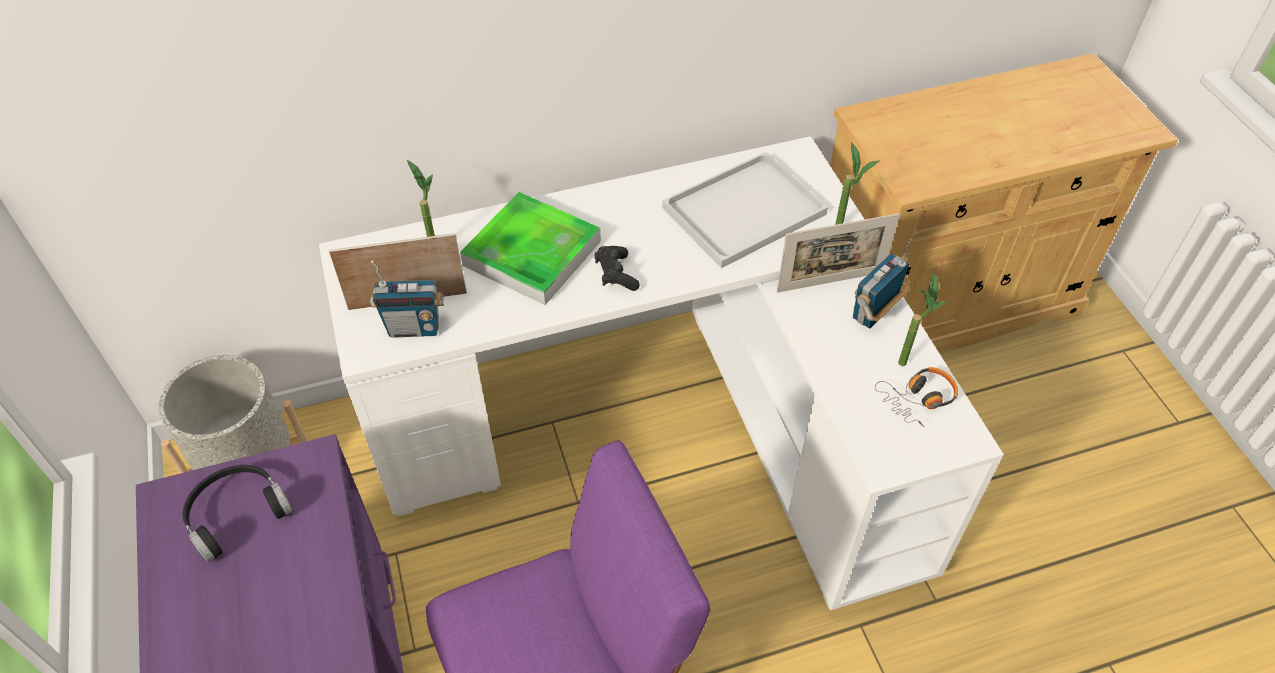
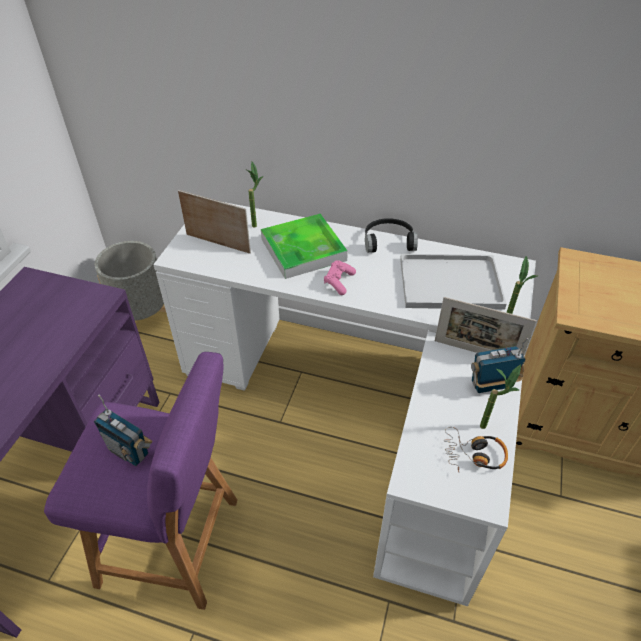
camera: 35 degrees right, 5 degrees down
(236, 513) = (48, 301): black headphones -> black headphones (388, 241)
(414, 328) = (208, 258): radio -> radio (129, 451)
(616, 274) = (339, 282): black game controller -> pink game controller

